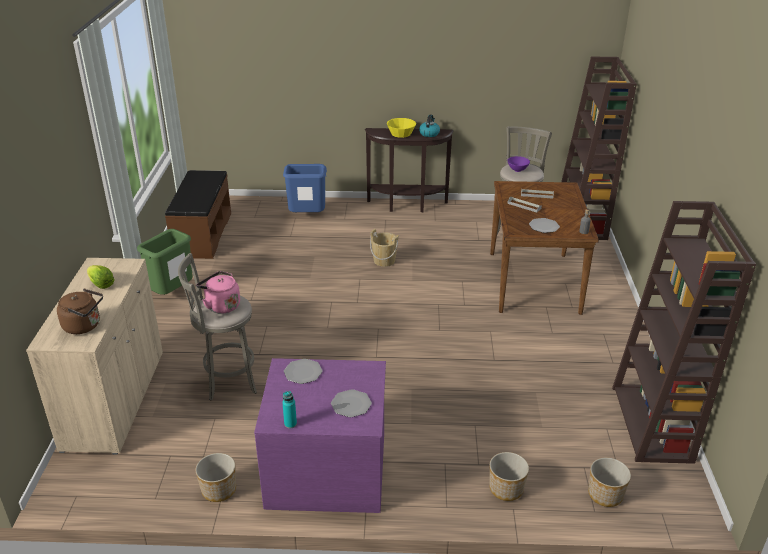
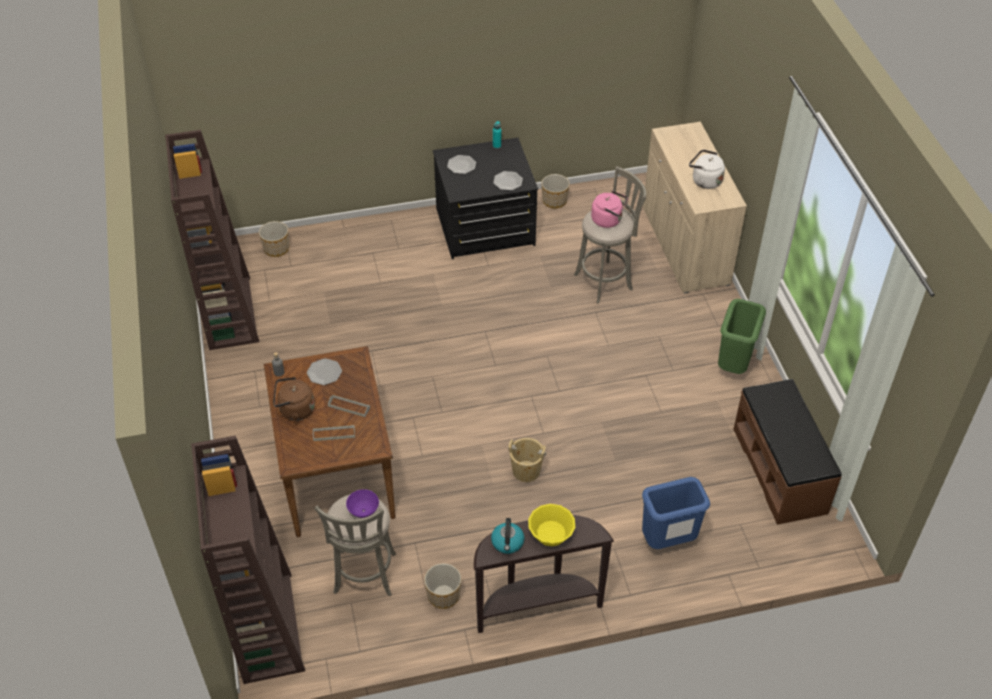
camera: 165 degrees right, 15 degrees up
(84, 326) = (679, 144): brown kettle -> brown kettle (294, 410)
(101, 284) = (704, 181): lettuce -> white kettle
(327, 469) = (485, 228): purple dresser -> black dresser
(506, 489) = (350, 239): planter -> planter (443, 595)

